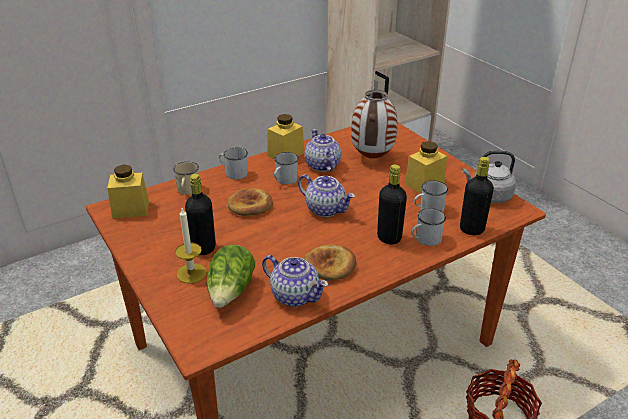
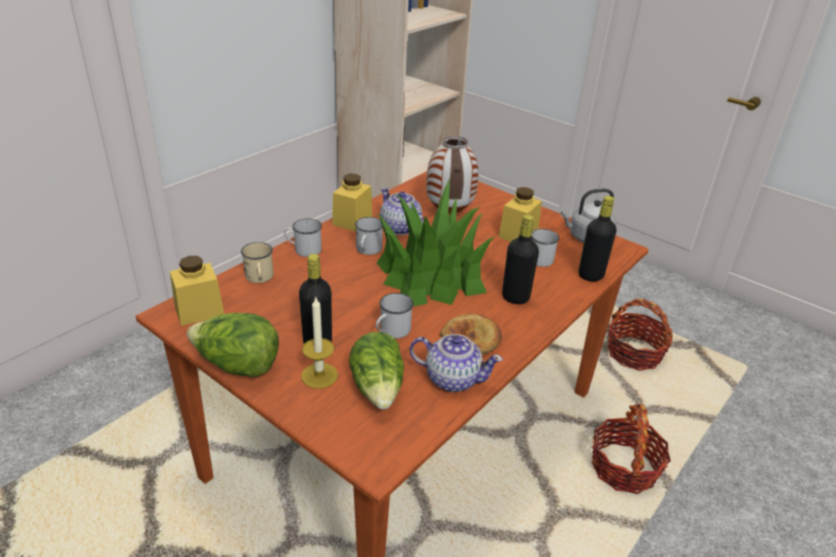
camera: 20 degrees left, 0 degrees up
(136, 255) = (237, 366): none -> lettuce
(250, 205) = (344, 284): bread -> none
(326, 209) = (432, 276): teapot -> potted plant
(425, 240) = (552, 293): white mug -> white mug (391, 331)
(556, 317) = (634, 354): none -> basket

